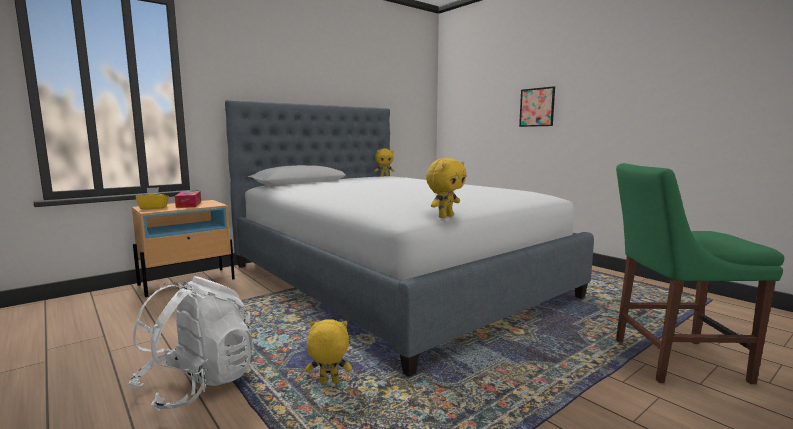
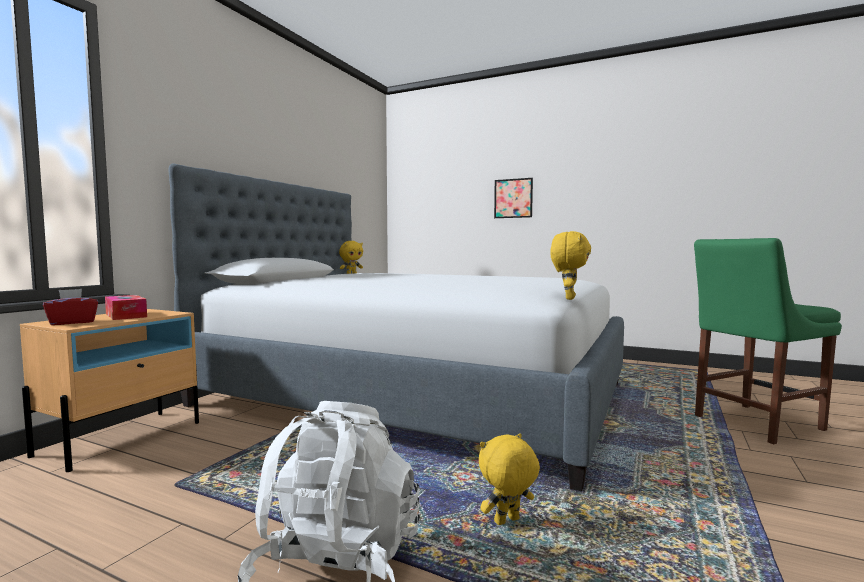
camera: 25 degrees left, 5 degrees down
(153, 208) = (72, 322): yellow tissue box -> red tissue box

